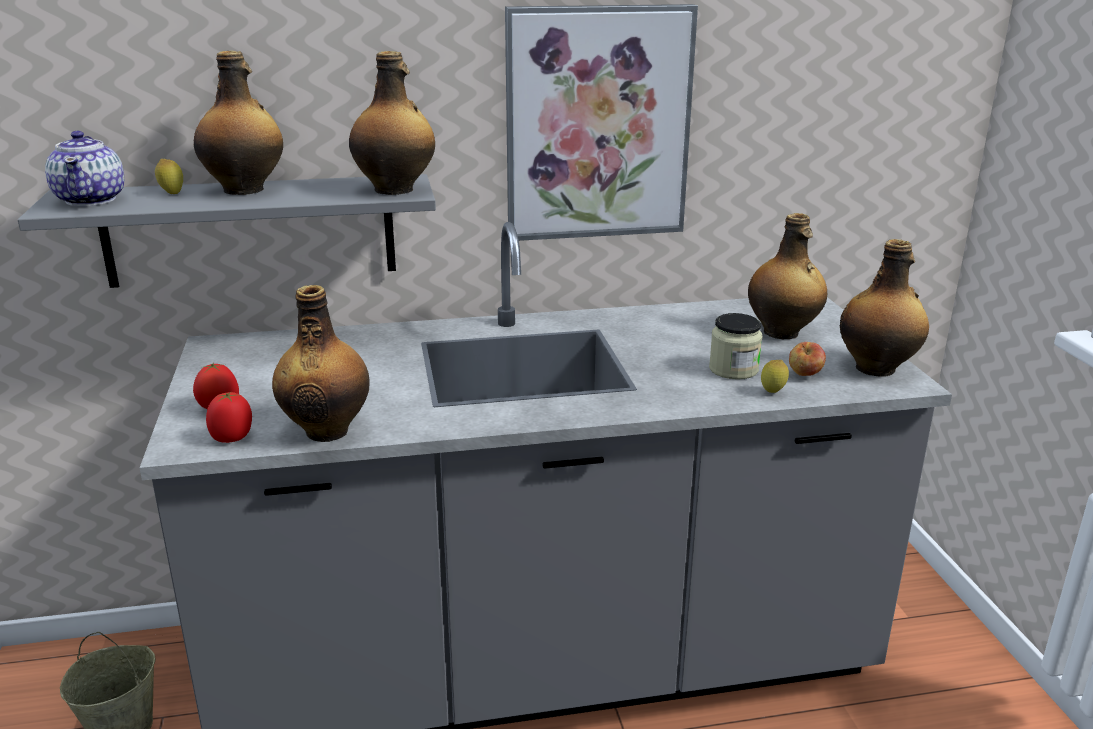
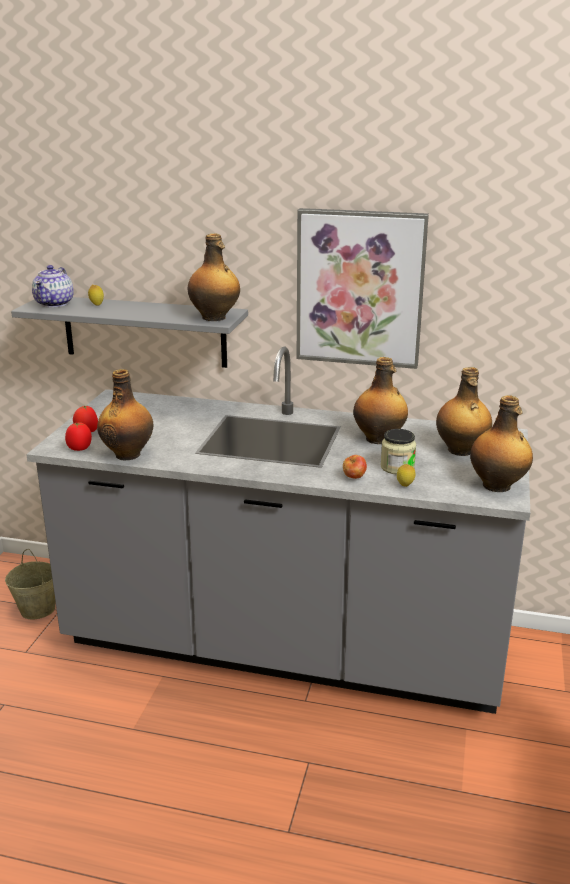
camera: 25 degrees right, 0 degrees up
(245, 190) = (135, 307): bottle -> bottle (379, 439)
(805, 375) = (440, 480): apple -> apple (354, 478)

